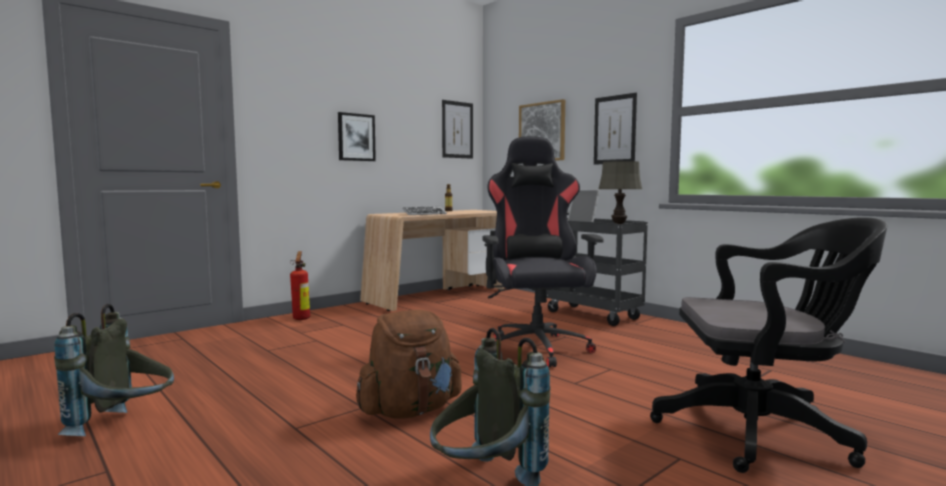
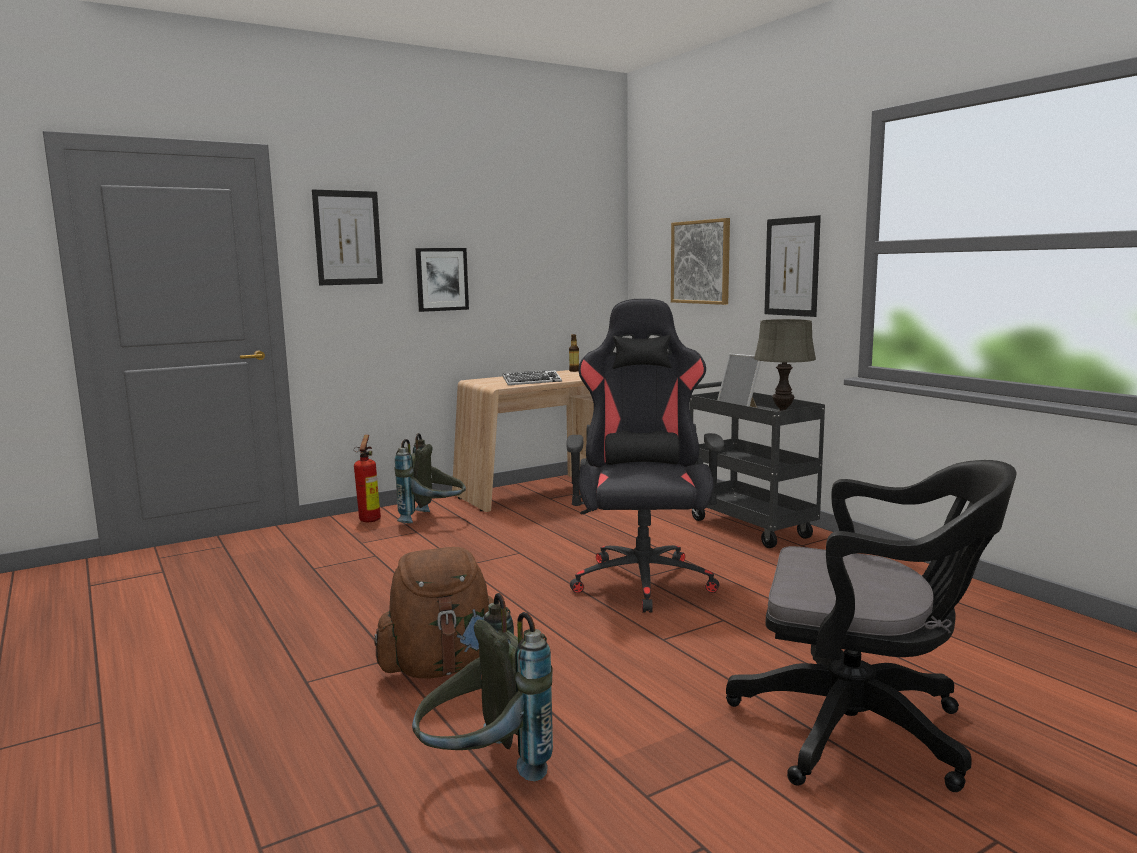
camera: 10 degrees right, 5 degrees up
(125, 426) = (132, 667): grey backpack -> grey backpack (434, 519)
(457, 130) = (588, 256): picture -> picture (348, 238)

